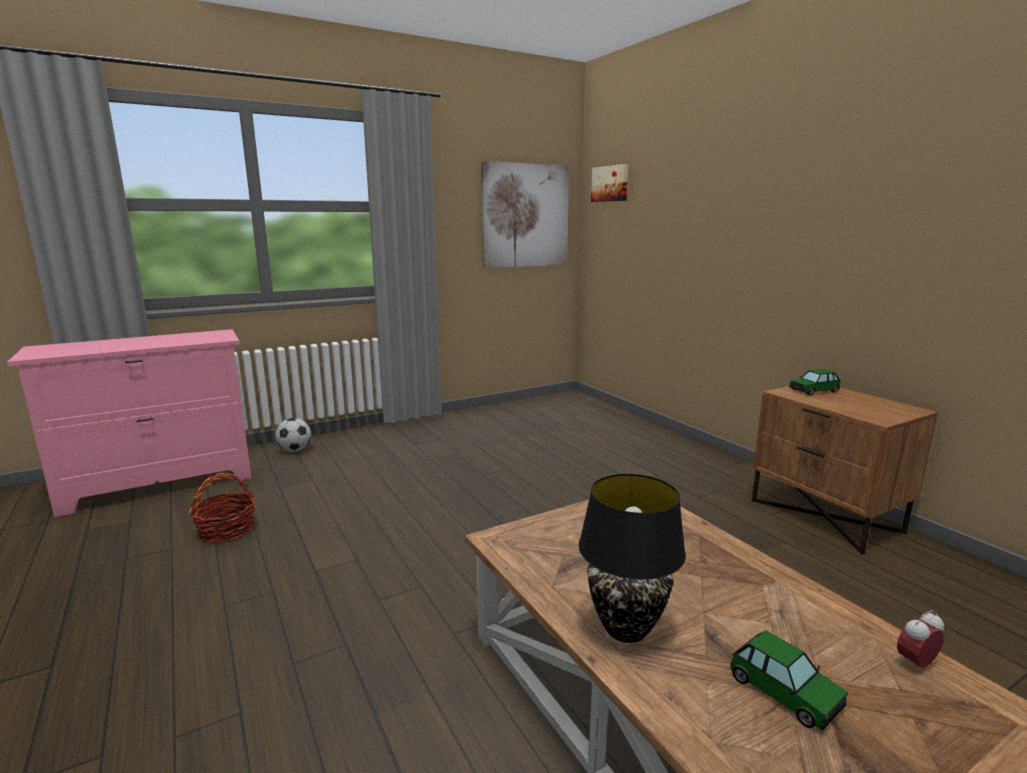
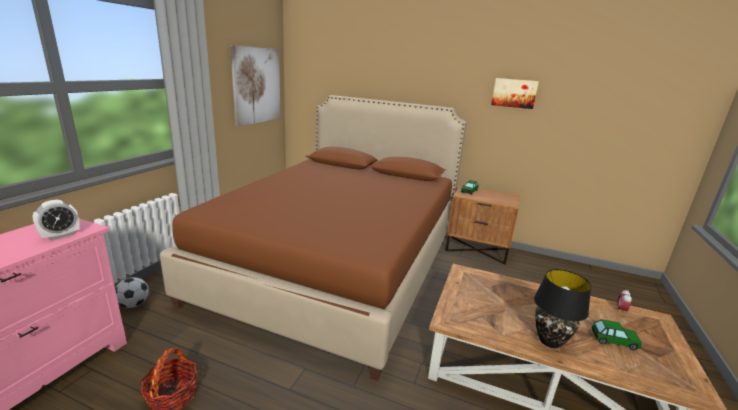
camera: 40 degrees left, 5 degrees up
(198, 340) = (60, 235): none -> alarm clock
(544, 471) = (338, 264): none -> brown bed
(610, 183) = (312, 65): picture -> picture (514, 93)

